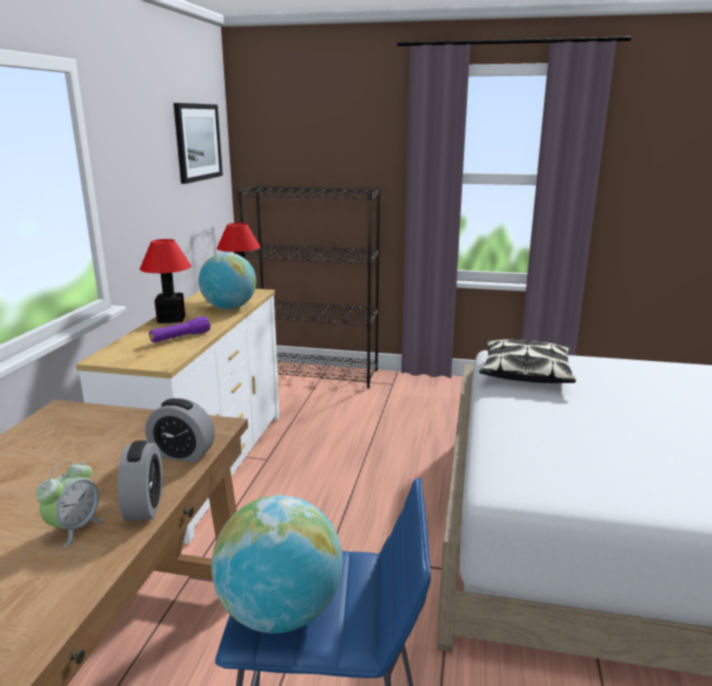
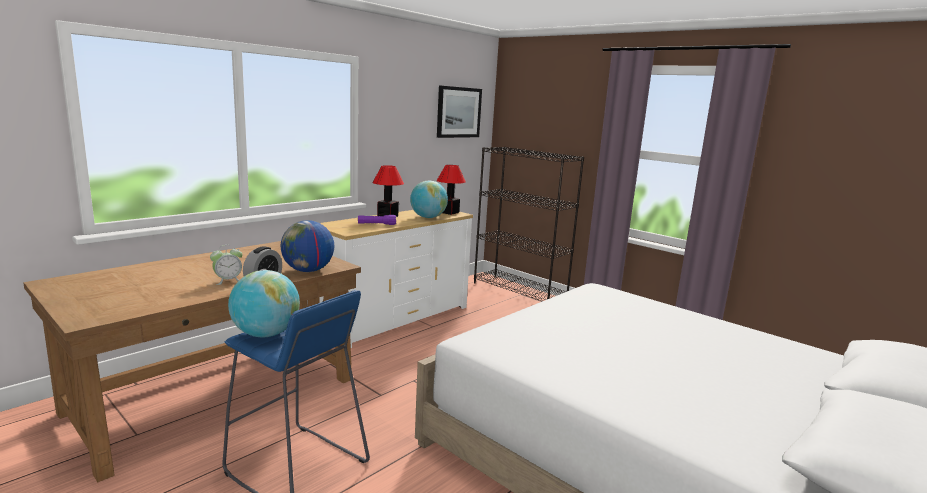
camera: 30 degrees right, 5 degrees down
(182, 454) = (308, 271): alarm clock -> globe
(525, 373) = (595, 299): pillow -> none

